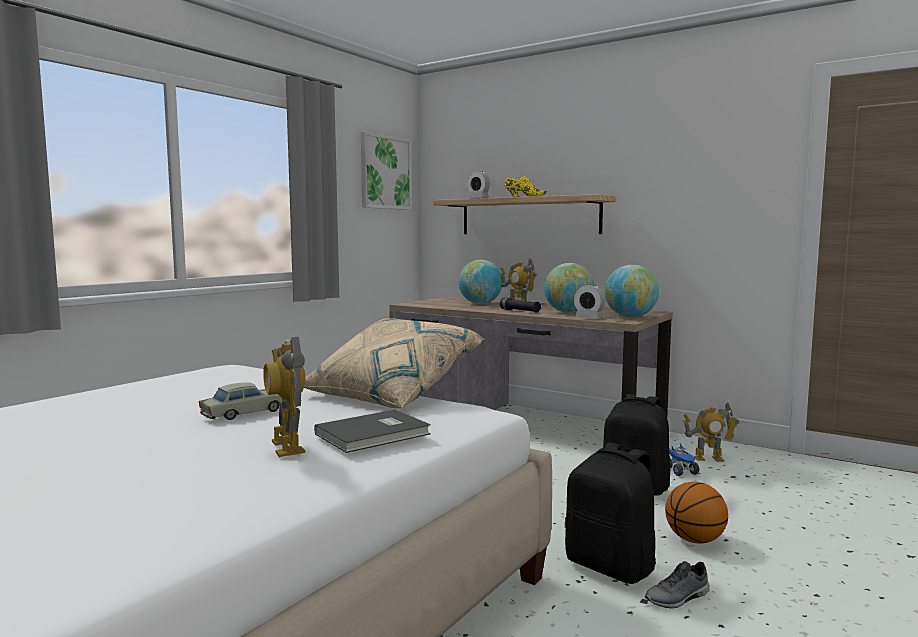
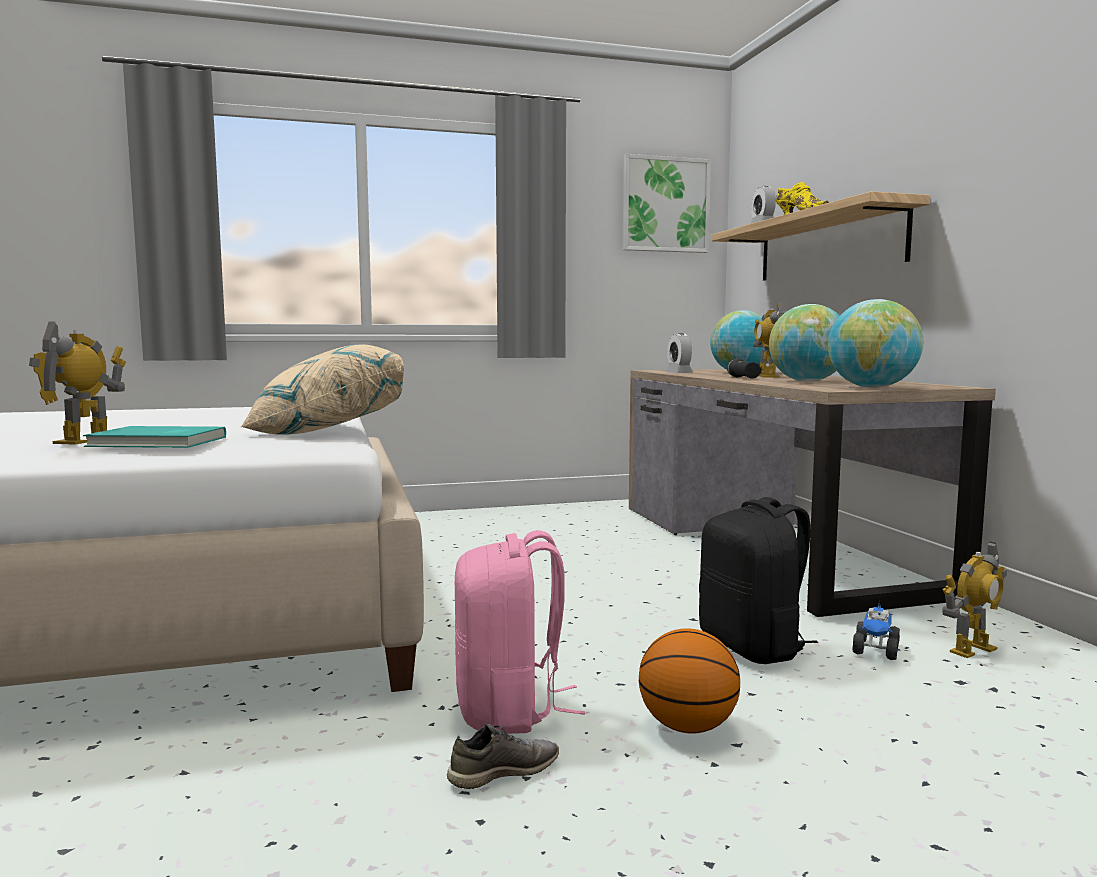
camera: 40 degrees right, 0 degrees up
(243, 413) = (179, 425): beige toy car -> none
(375, 434) = (158, 442): grey book -> turquoise book
(588, 318) = (795, 385): alarm clock -> alarm clock (678, 373)
(611, 566) = (510, 709): black backpack -> pink backpack
(678, 598) = (503, 771): grey shoe -> grey shoe turned 135 degrees clockwise
(708, 459) = (971, 650): toy robot -> toy robot turned 75 degrees counterclockwise

